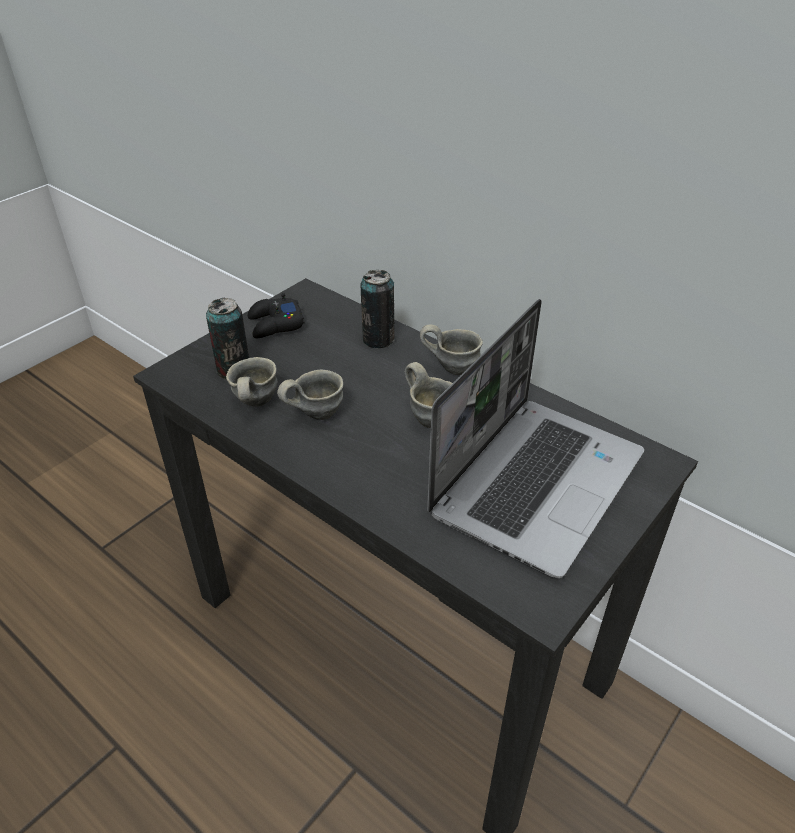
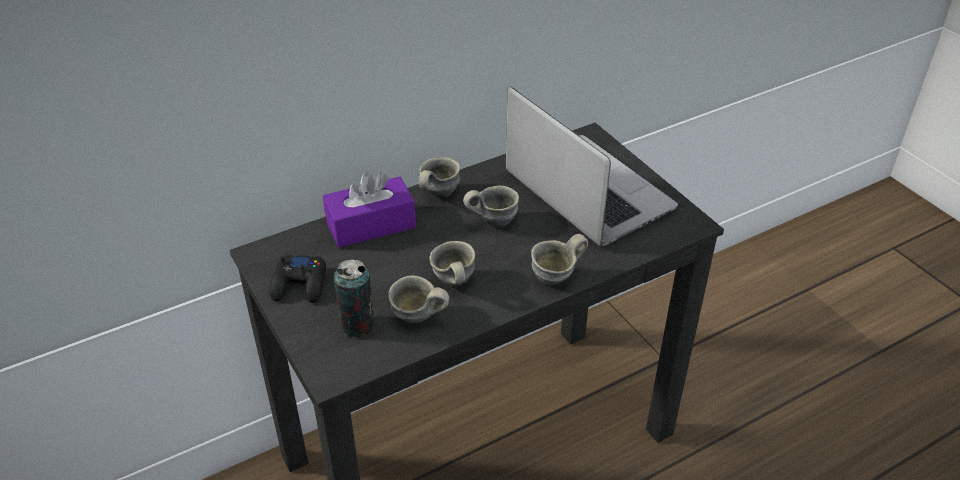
camera: 70 degrees left, 0 degrees up
(357, 491) = (557, 279): none -> grey mug
(378, 339) = (371, 225): can -> purple tissue box

